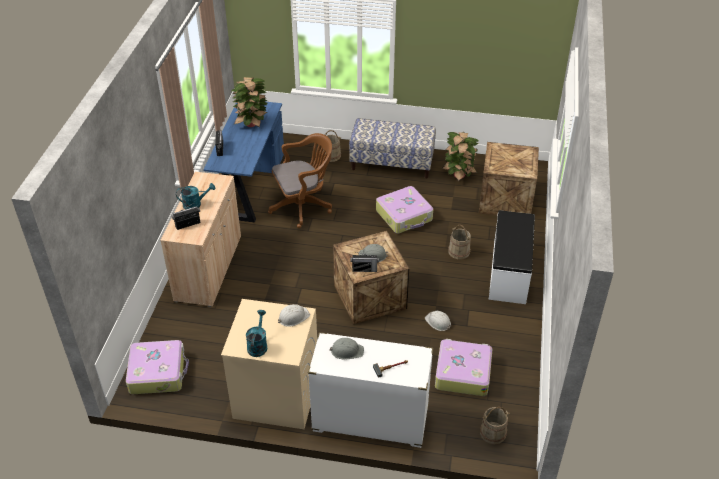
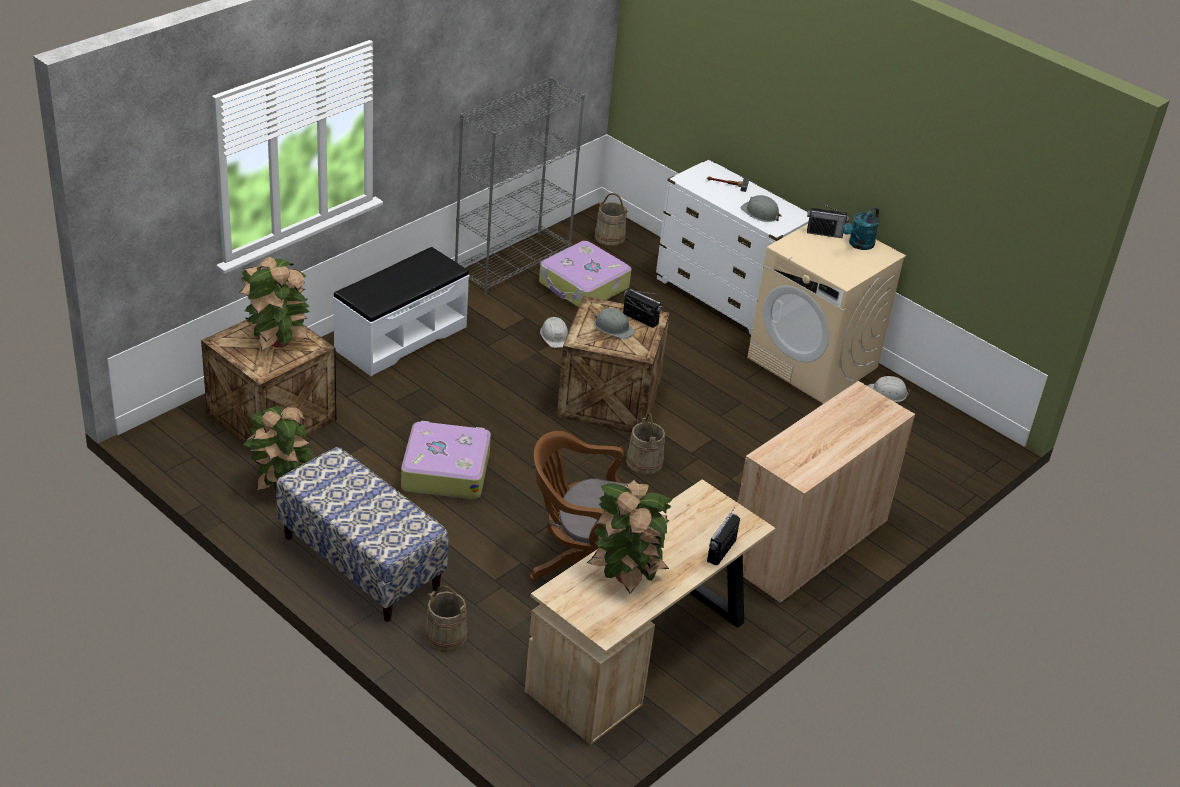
camera: 150 degrees left, 5 degrees down
(158, 372) = (946, 449): suitcase -> none
(188, 224) = (863, 416): radio -> radio (824, 233)
(195, 204) = (834, 439): turquoise watering can -> none
(249, 185) = (643, 655): blue desk -> beige desk
(293, 317) = (800, 249): white hard hat -> white hard hat (887, 393)
(459, 251) = (431, 389): beige bucket -> beige bucket (644, 462)
(510, 162) = (276, 340): none -> potted plant
(521, 365) = (513, 263): none -> grey bookcase

